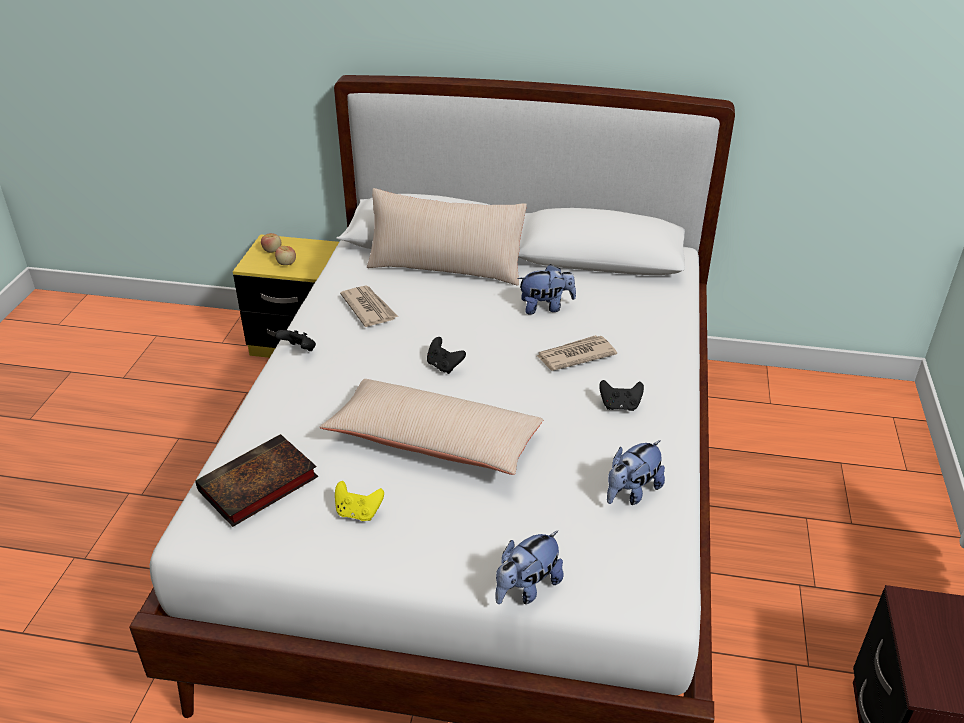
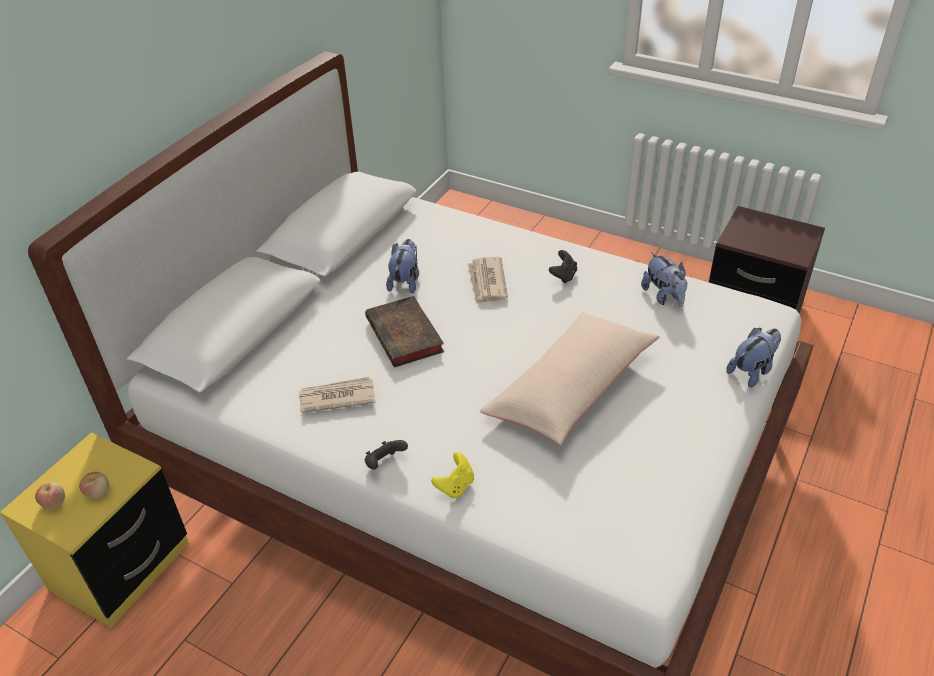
camera: 70 degrees left, 5 degrees up
(256, 486) = (601, 518): book -> book (406, 336)
(358, 513) = (651, 452): yellow game controller -> yellow game controller (455, 486)
(444, 366) = (466, 361): black game controller -> none
(446, 267) = (295, 329): beige pillow -> none
(527, 588) = (752, 371): plush toy -> plush toy turned 105 degrees counterclockwise

